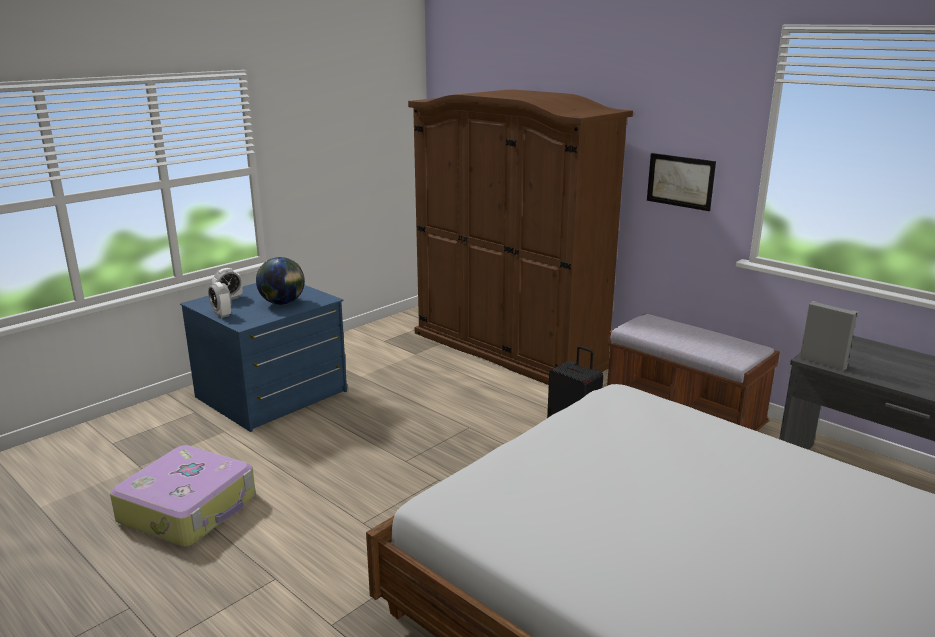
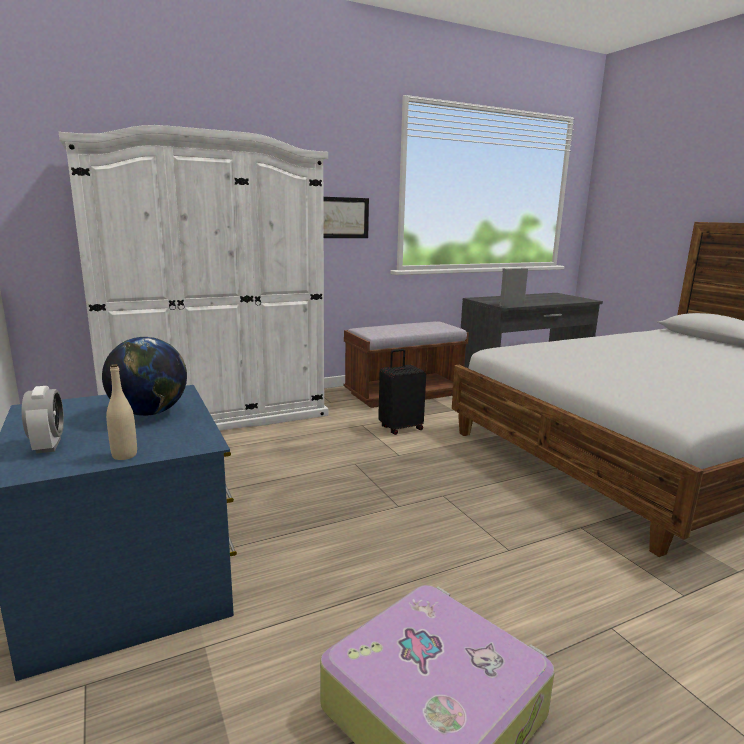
camera: 70 degrees left, 5 degrees down
(222, 314) = (124, 455): alarm clock -> beige bottle
(509, 349) = (216, 417): brown wardrobe -> white wardrobe

